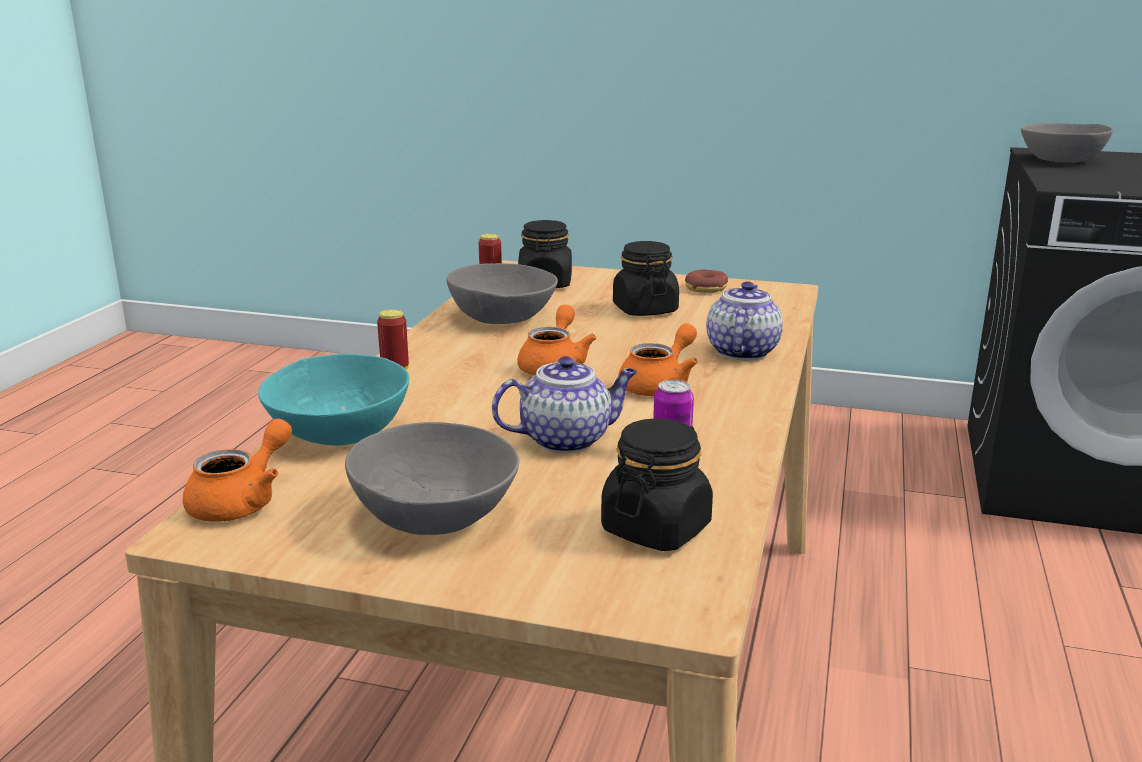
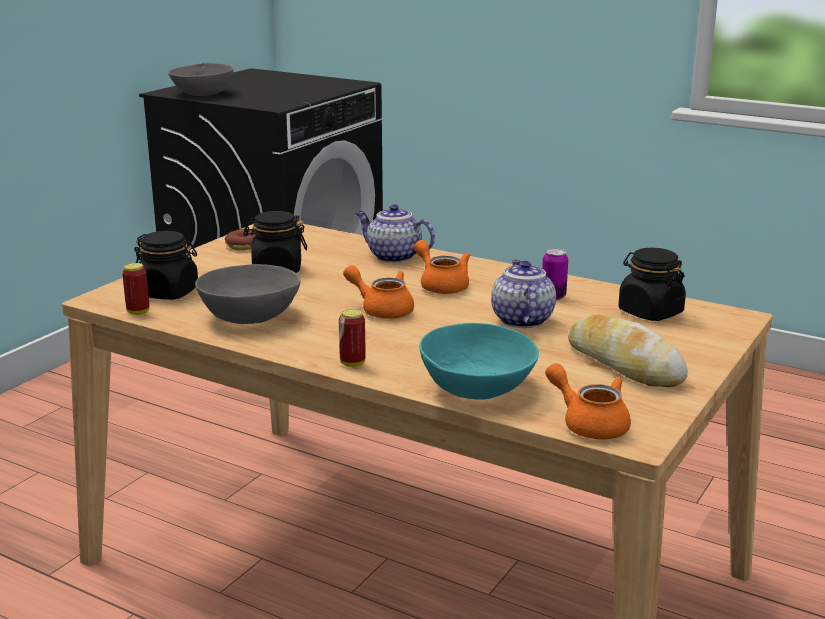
camera: 75 degrees left, 0 degrees up
(435, 515) = (624, 364): grey bowl -> bread

